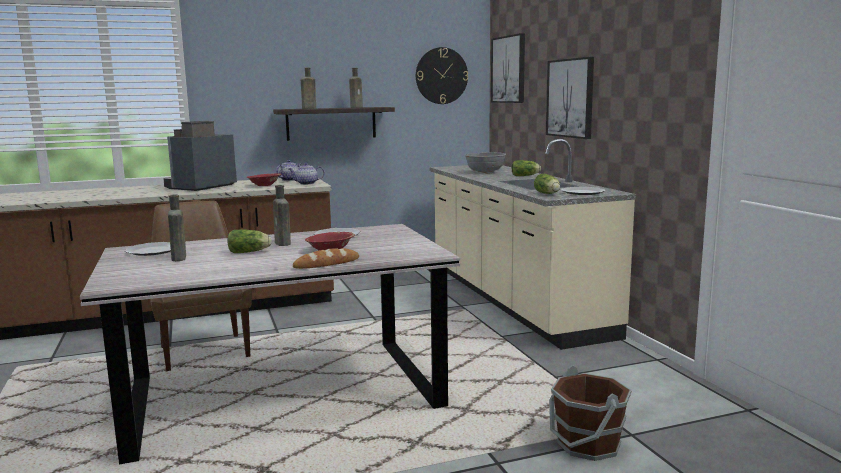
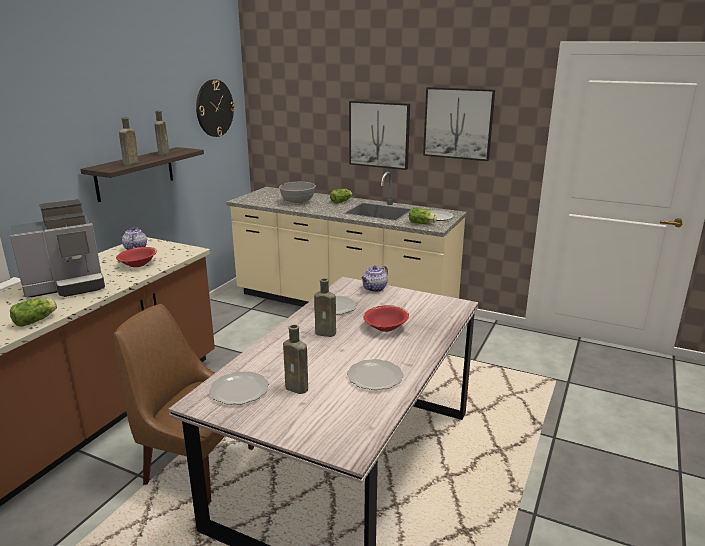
camera: 45 degrees left, 10 degrees up
(200, 187) = (67, 286): coffee machine -> coffee machine turned 105 degrees counterclockwise
(235, 267) = (375, 376): none -> plate
(250, 252) = (332, 354): lettuce -> lettuce (37, 320)
(306, 183) = (175, 251): teapot -> teapot (374, 289)
(326, 264) = (425, 343): bread -> none
(509, 69) = (281, 101): picture -> picture (458, 123)
(587, 444) = (564, 399): brown bucket -> none

